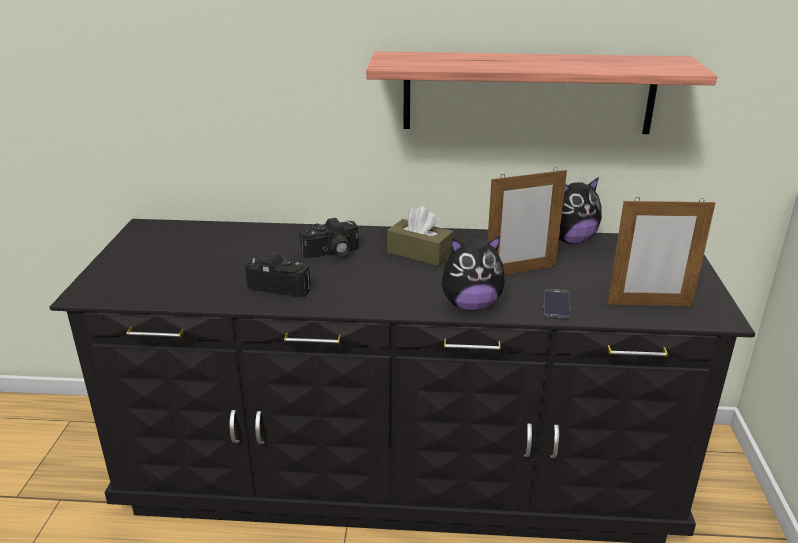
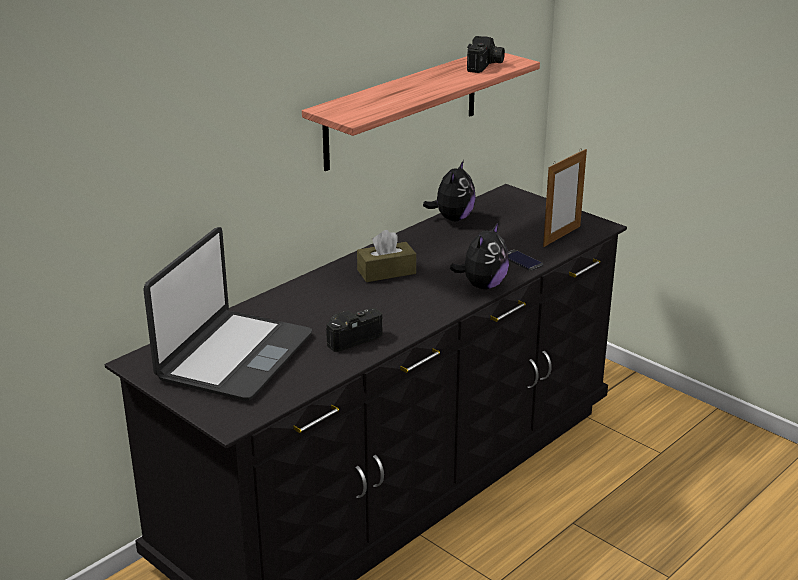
camera: 50 degrees left, 0 degrees up
(191, 254) = (234, 356): none -> laptop
(331, 253) = (331, 302): camera -> camera (485, 65)
(520, 271) = (466, 252): picture frame -> none

